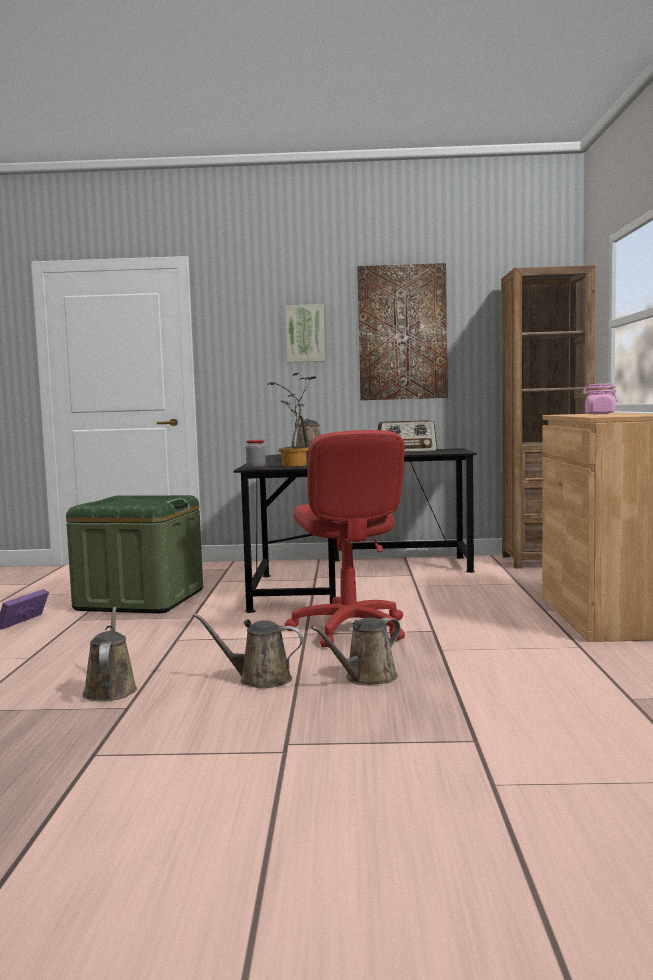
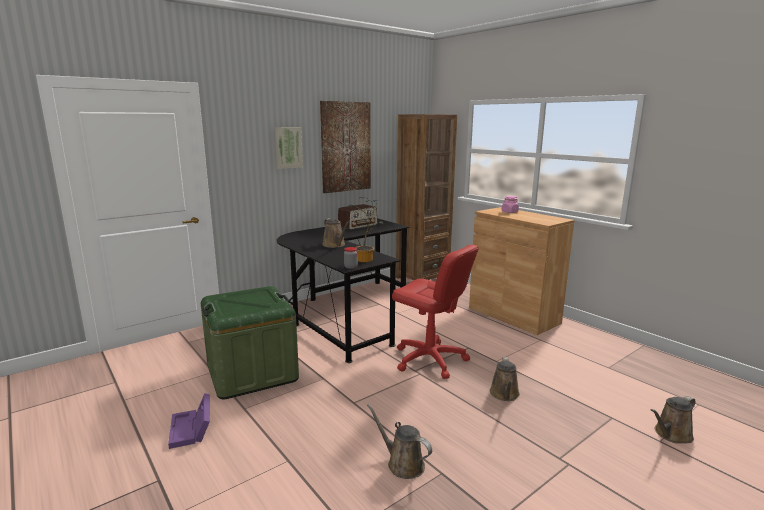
camera: 40 degrees left, 10 degrees up
(259, 679) = (462, 417): brown watering can -> brown watering can (671, 434)

